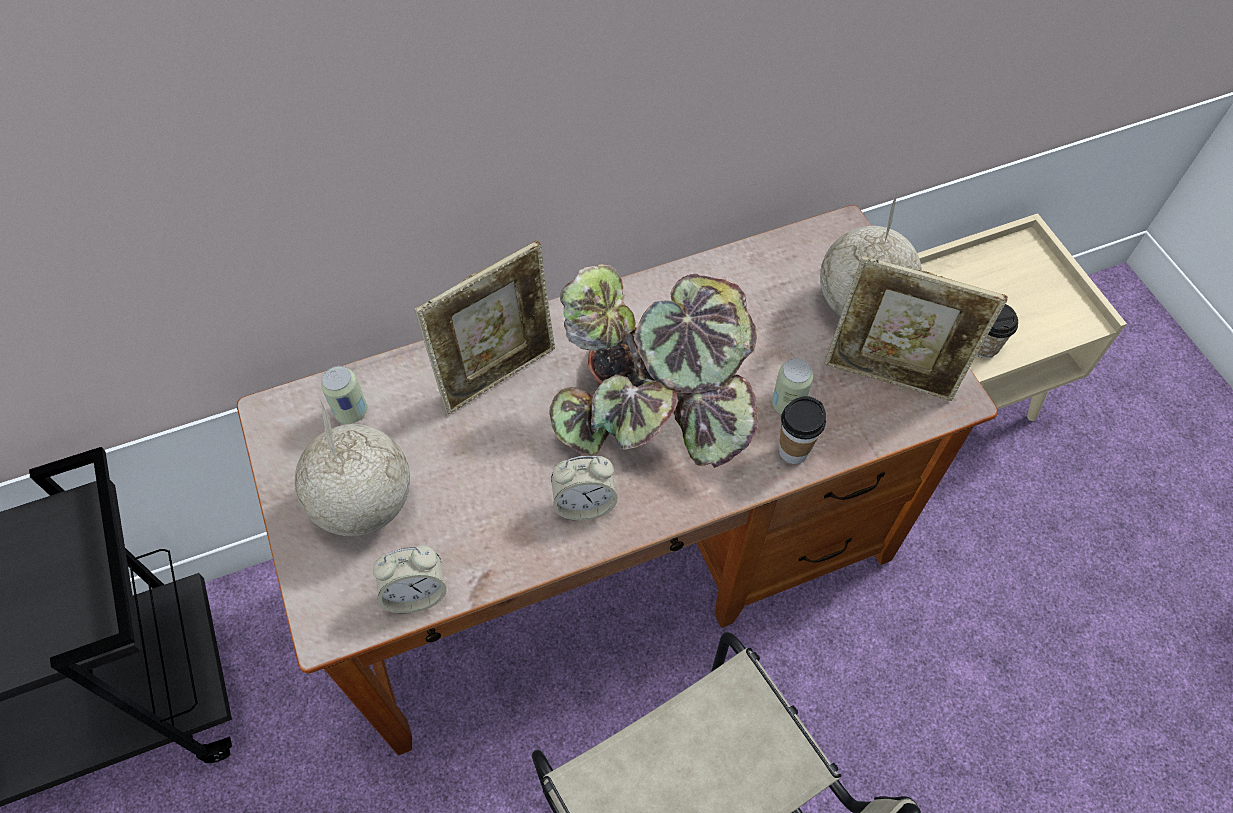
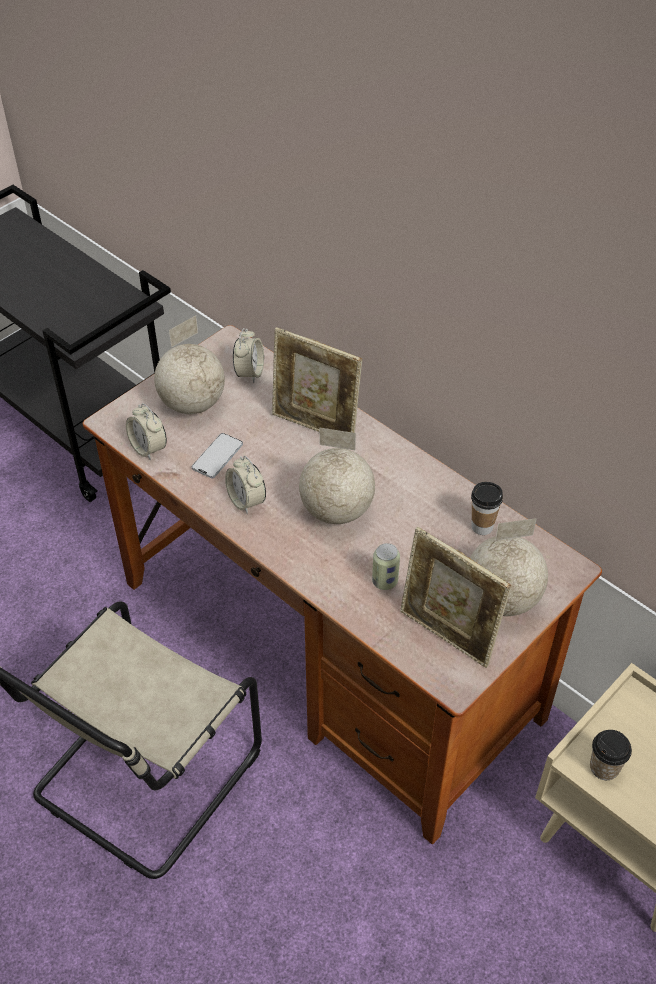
camera: 65 degrees right, 10 degrees down
(351, 411) = (249, 372): can -> alarm clock
(485, 509) = (217, 456): none -> phone
(655, 408) = (337, 511): potted plant -> globe
(793, 451) = (348, 596): cup -> cup (482, 526)
(890, 377) = (447, 635): picture frame -> picture frame turned 45 degrees counterclockwise

